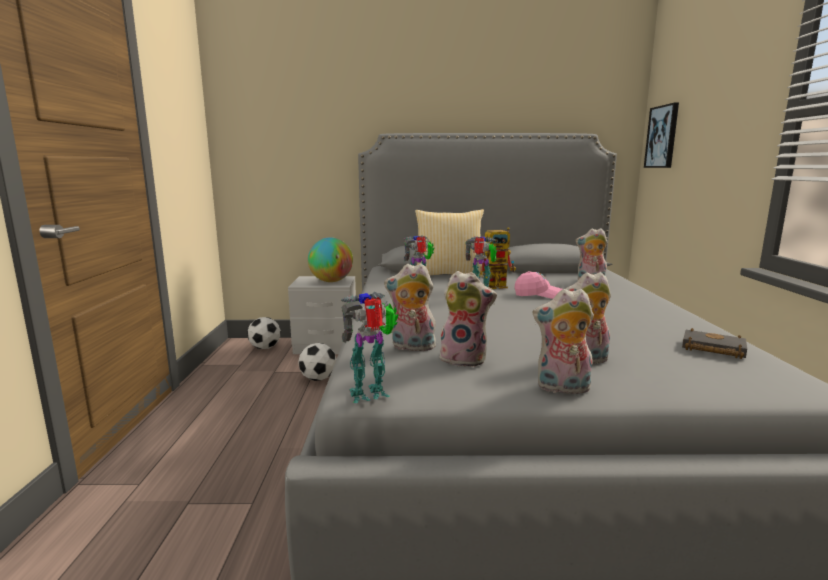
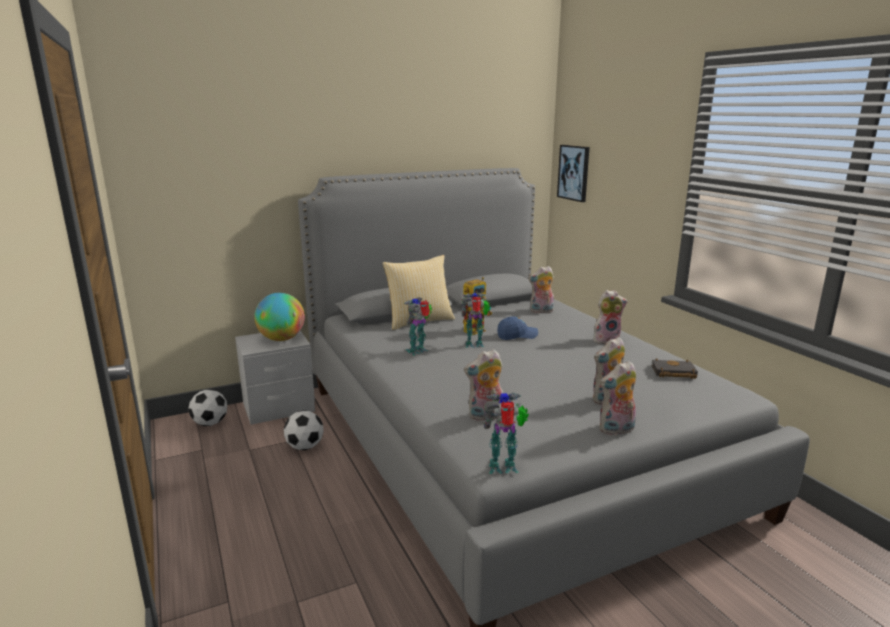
camera: 25 degrees left, 5 degrees up
(371, 395) = (504, 468): toy robot -> toy robot turned 45 degrees clockwise
(465, 359) = (533, 419): plush toy -> plush toy (606, 340)
(537, 295) = (517, 336): pink cap -> blue cap

